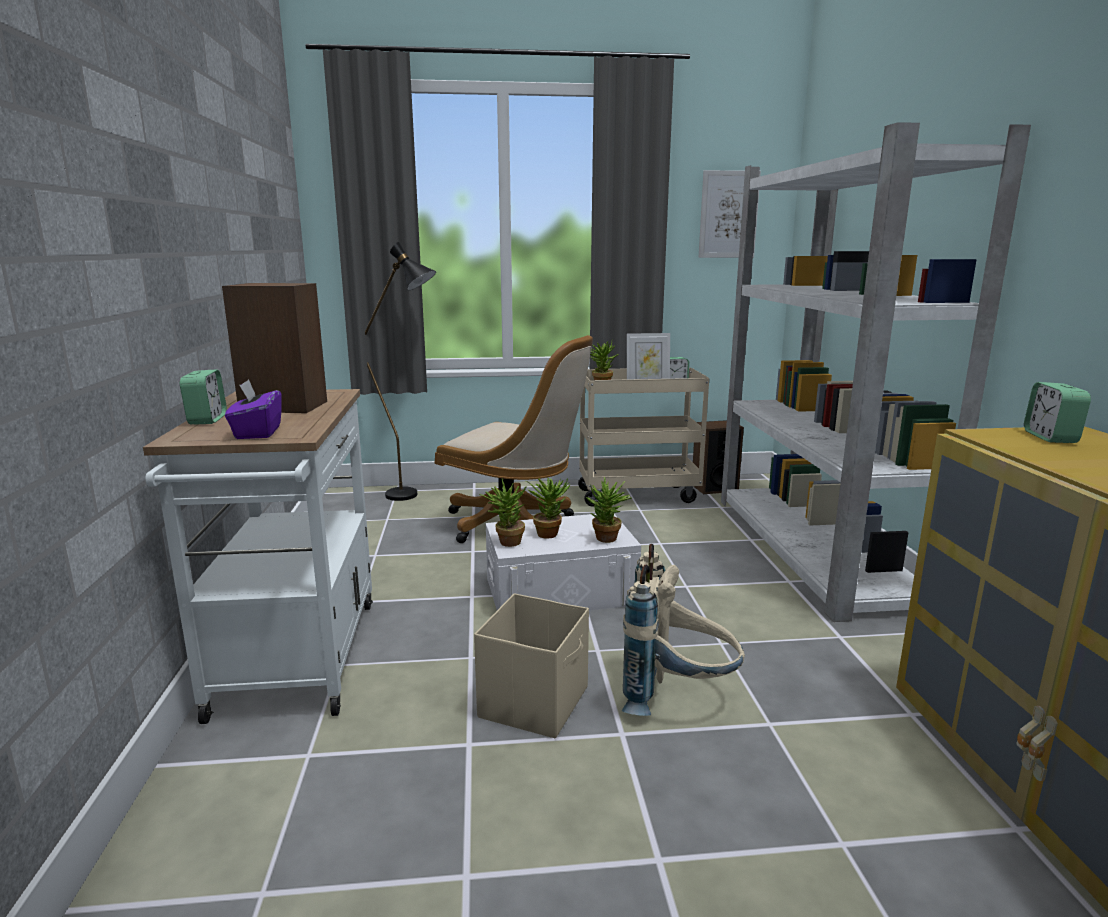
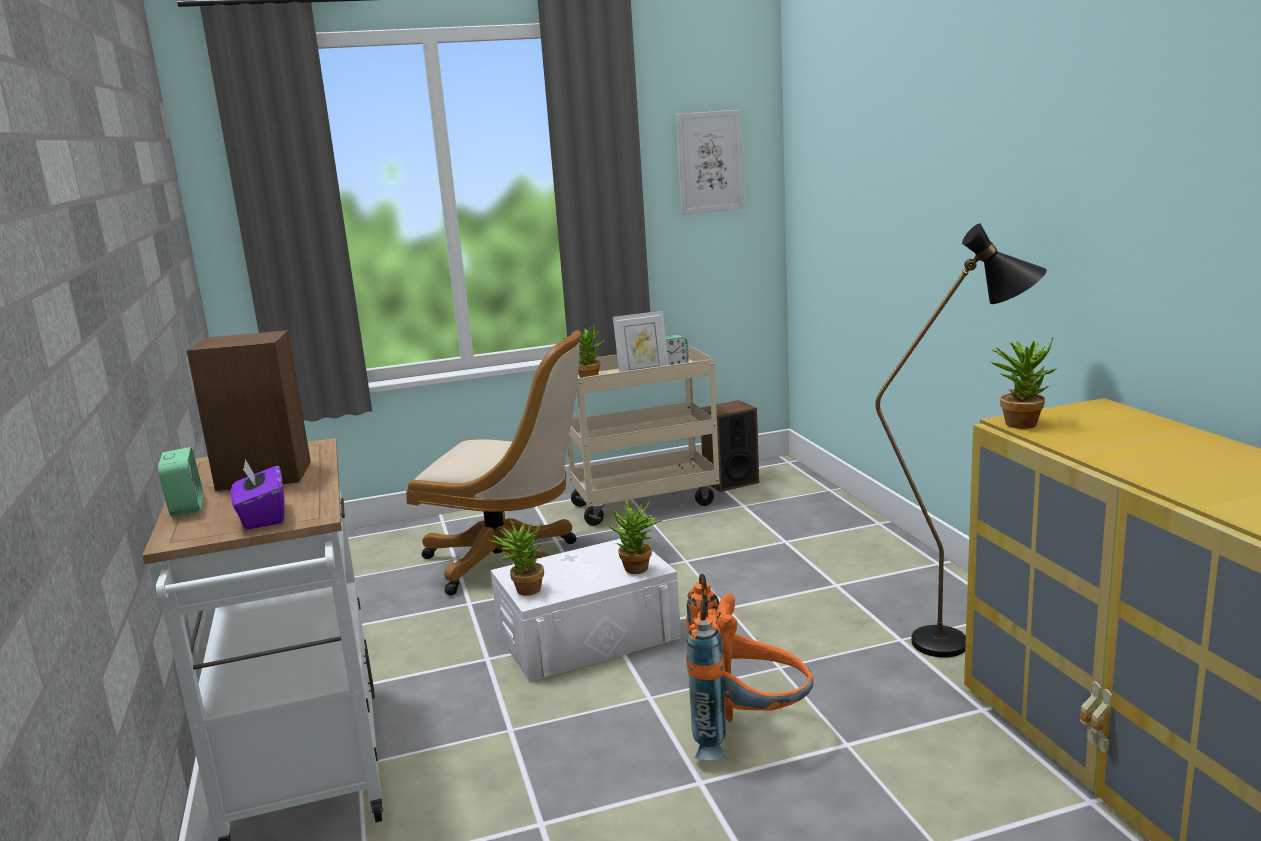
camera: 10 degrees left, 0 degrees up
(412, 496) = (368, 543): black floor lamp -> black floor lamp (960, 643)
(535, 702) = (598, 765): beige storage box -> none
(549, 533) = (569, 571): potted plant -> potted plant (1020, 422)
(677, 697) = (747, 734): beige backpack -> orange backpack
(812, 549) = (854, 543): white bookcase -> none
(1050, 437) = (1076, 417): alarm clock -> none

